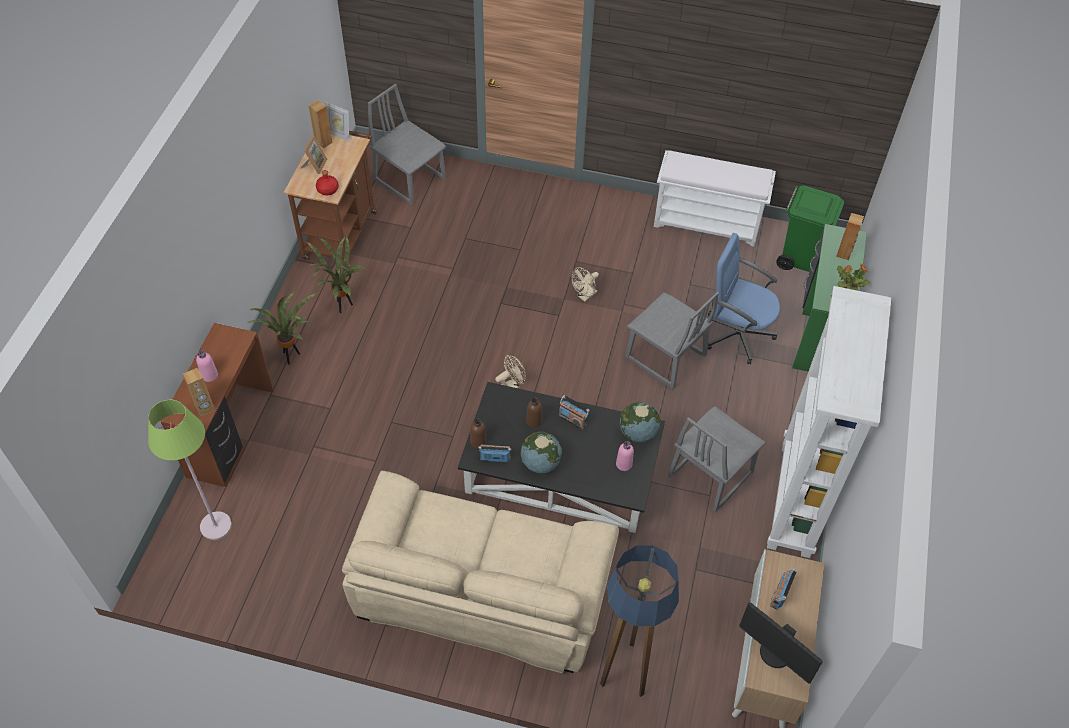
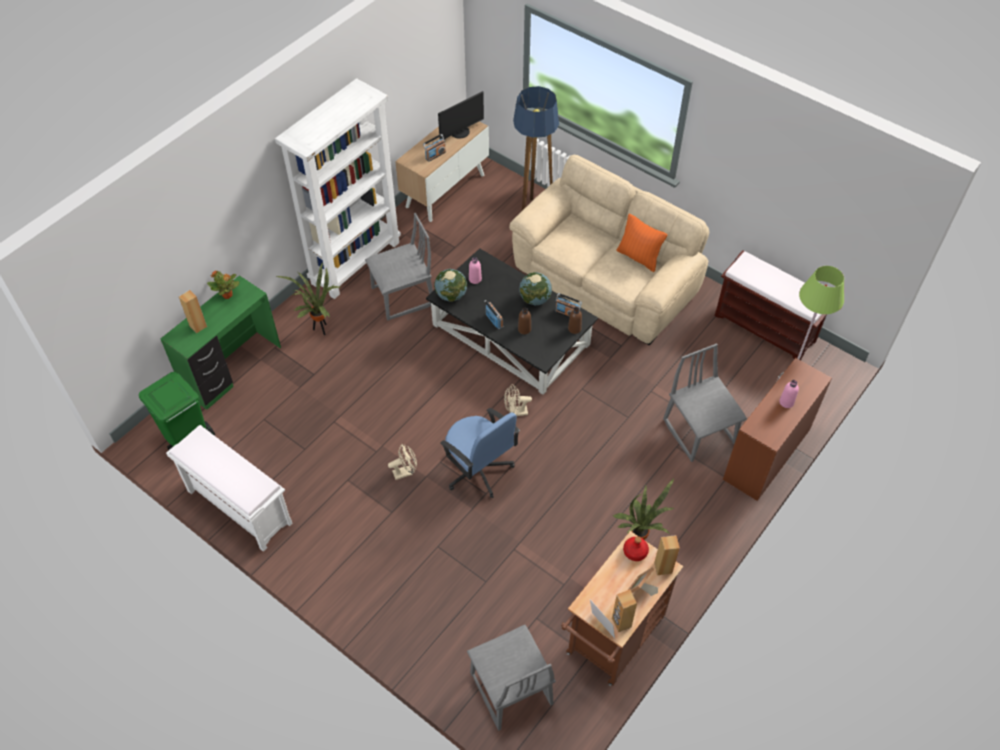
camera: 155 degrees left, 0 degrees up
(205, 408) = (793, 375): brown speaker -> brown speaker (663, 567)
(254, 596) = (766, 328): none -> brown bench
(291, 356) = (699, 508): potted plant -> potted plant (320, 329)
(435, 553) = (638, 257): none -> orange pillow
(665, 358) = (374, 391): grey chair -> grey chair (699, 431)
(736, 334) = (301, 390): blue office chair -> blue office chair (478, 470)
(774, 654) = (460, 132): monitor -> monitor turned 75 degrees clockwise

